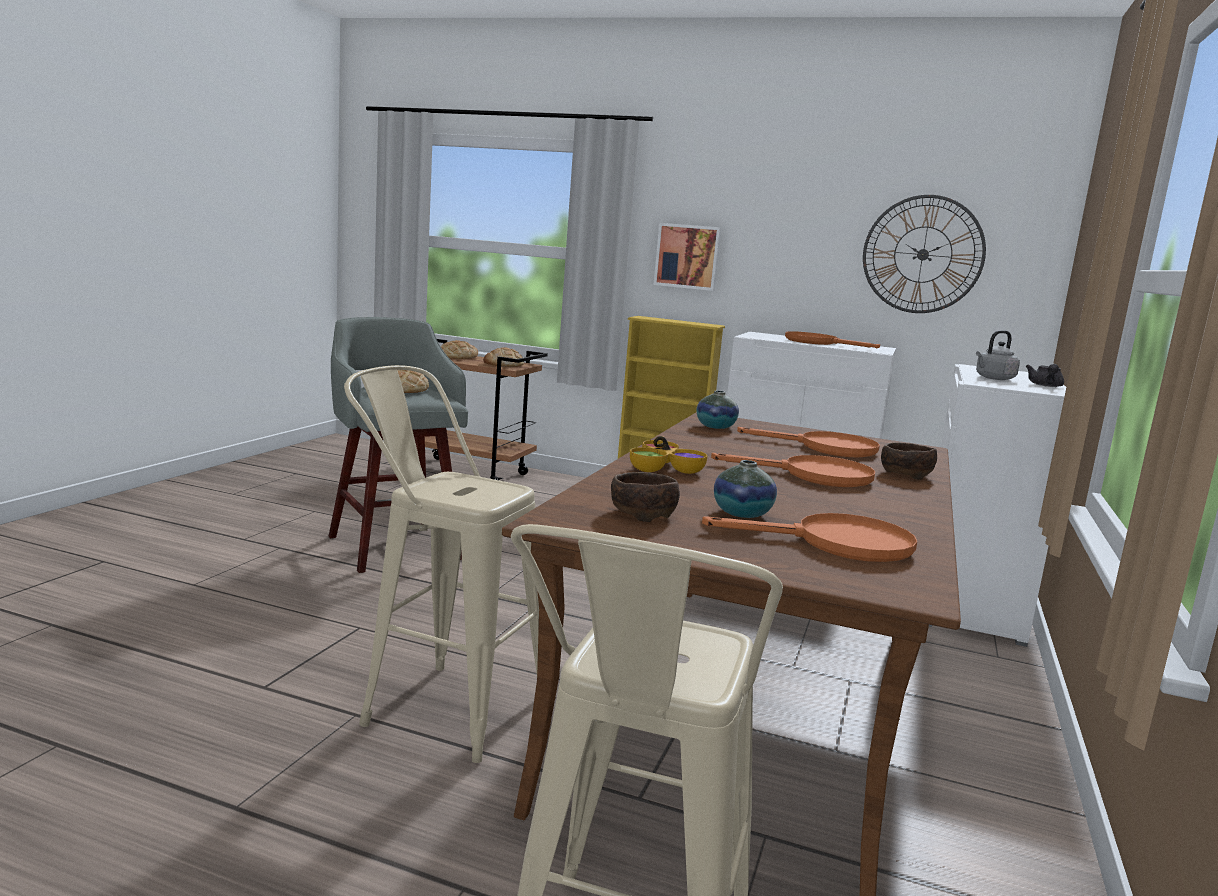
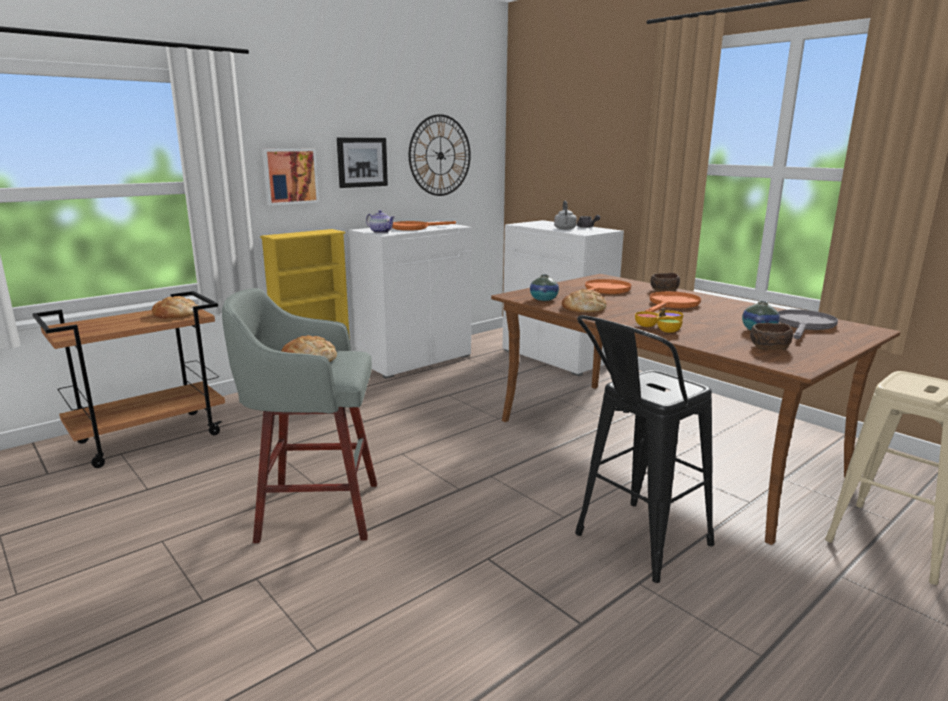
camera: 60 degrees left, 5 degrees up
(439, 705) = (633, 545): beige stool -> black stool
(457, 357) = (107, 322): bread -> bread (583, 308)
(758, 336) = (381, 232): none -> teapot
(786, 250) = (362, 162): none -> picture
(837, 544) = (804, 325): orange frying pan -> grey frying pan

